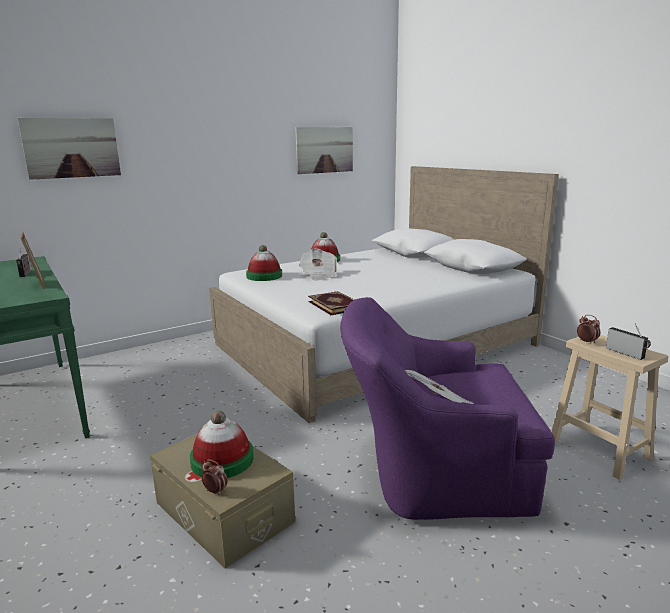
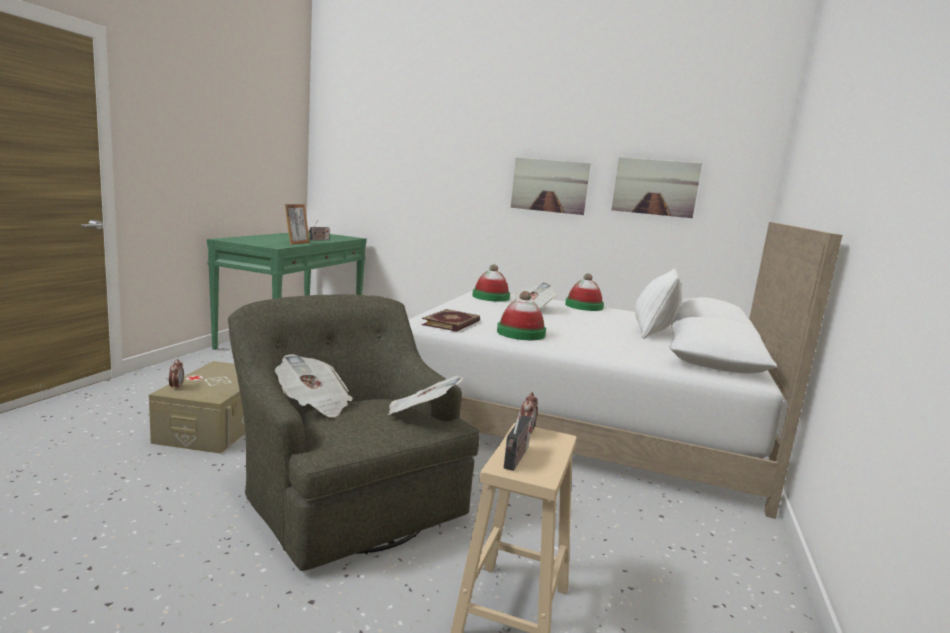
camera: 50 degrees right, 5 degrees down
(71, 148) = (403, 157): picture -> picture (549, 186)
(222, 460) = (219, 380): hat -> hat (521, 333)
(408, 263) = (653, 332): none -> white pillow
(431, 471) = (348, 497): purple armchair -> green armchair
(481, 371) = (421, 413): none -> newspaper

